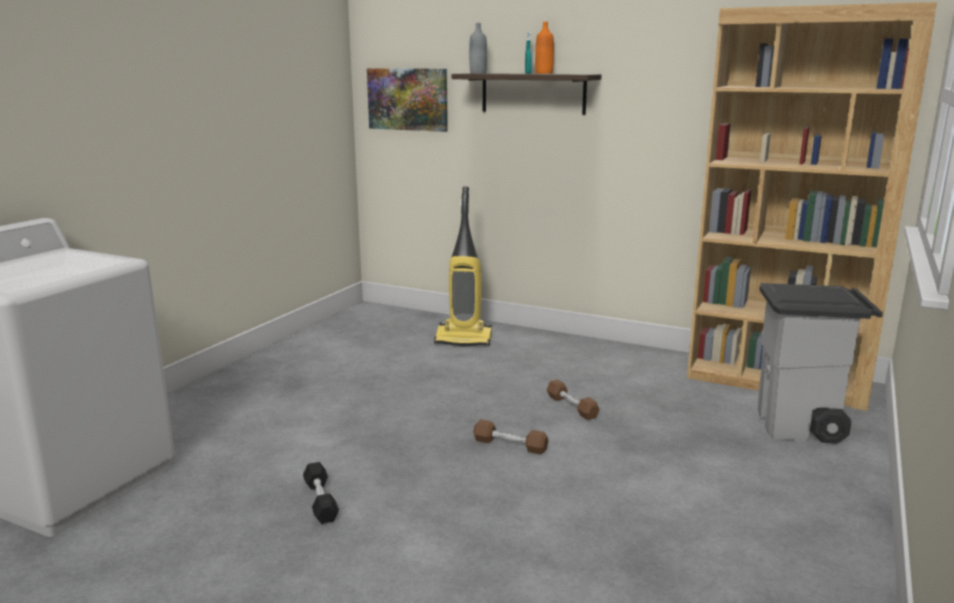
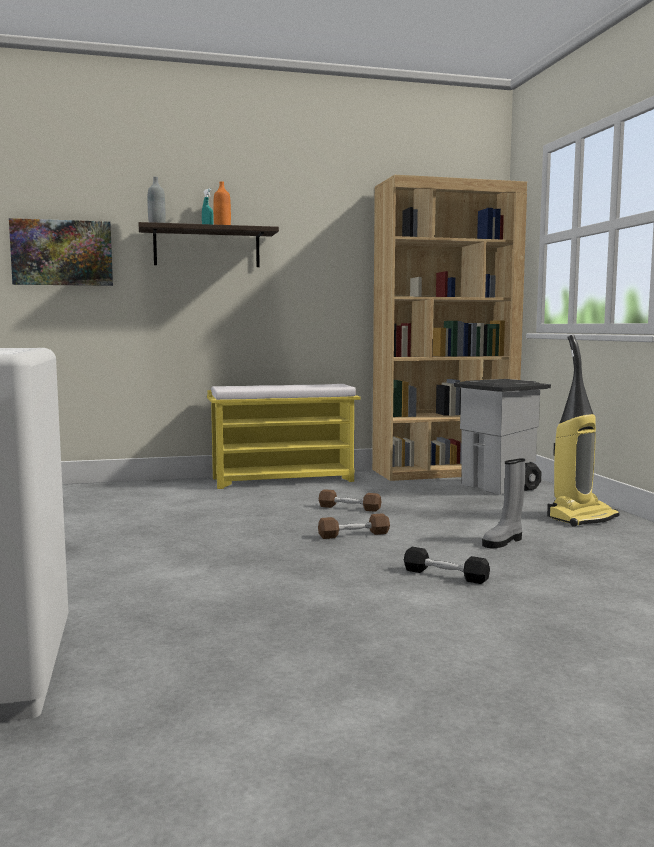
camera: 40 degrees left, 10 degrees down
(321, 501) = (281, 601): black dumbbell -> black dumbbell (445, 575)
(464, 339) = (172, 492): vacuum cleaner -> vacuum cleaner (582, 517)
(583, 348) = (284, 479): none -> yellow bench
(632, 511) = (503, 542): none -> grey boot

